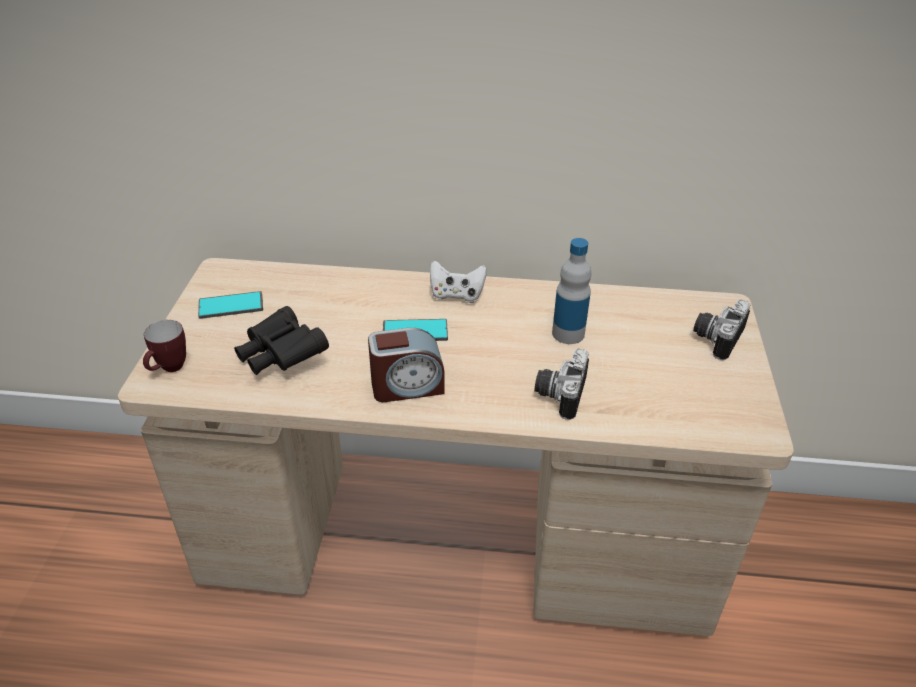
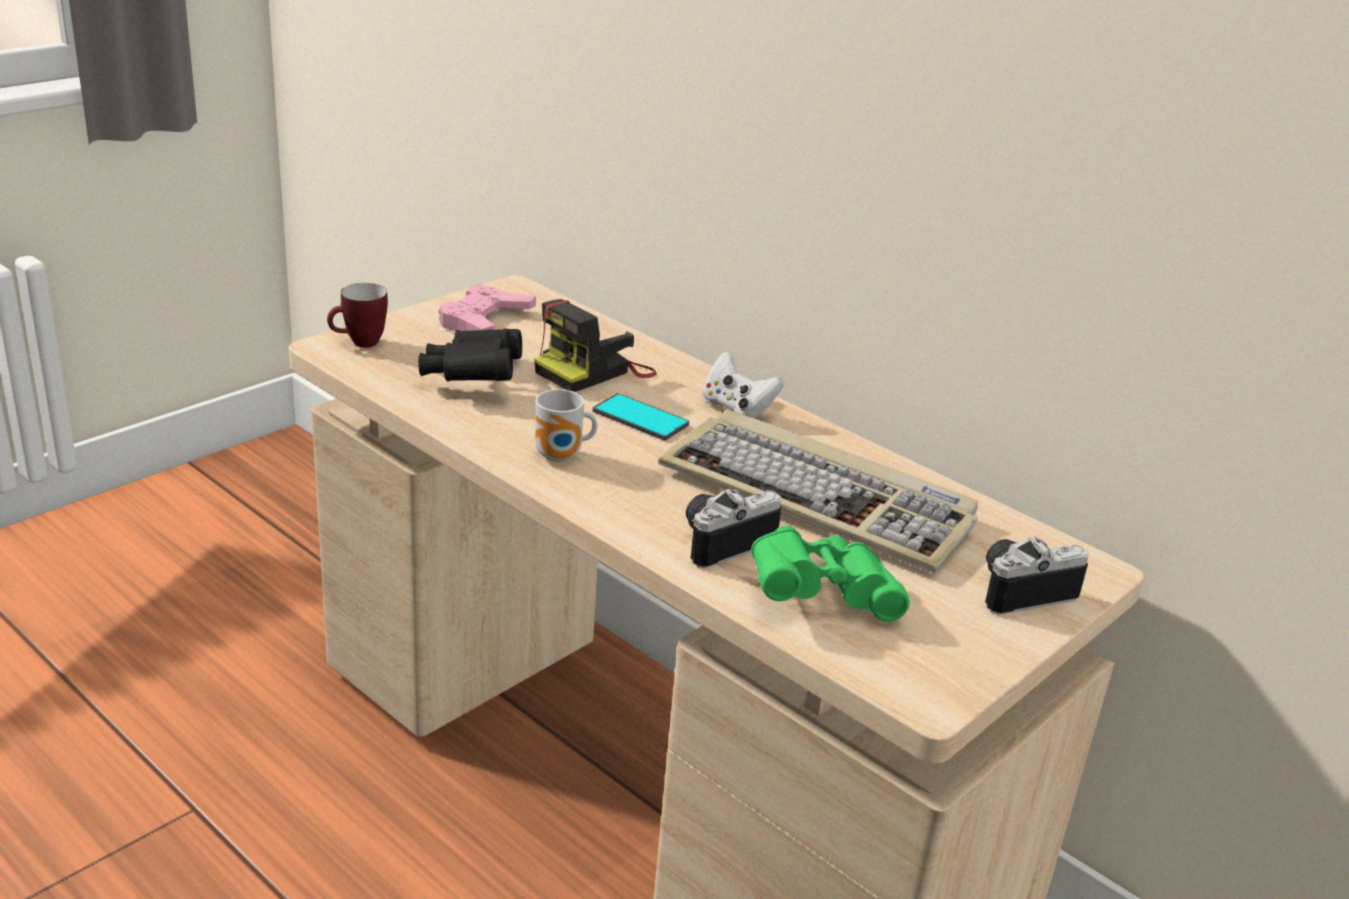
camera: 35 degrees right, 10 degrees down
(231, 306) = (484, 320): phone -> pink game controller
(347, 310) = (594, 371): none -> camera
(407, 386) = (561, 457): alarm clock -> mug
(568, 333) = (820, 498): bottle -> keyboard
(644, 399) = (820, 595): none -> green binoculars

